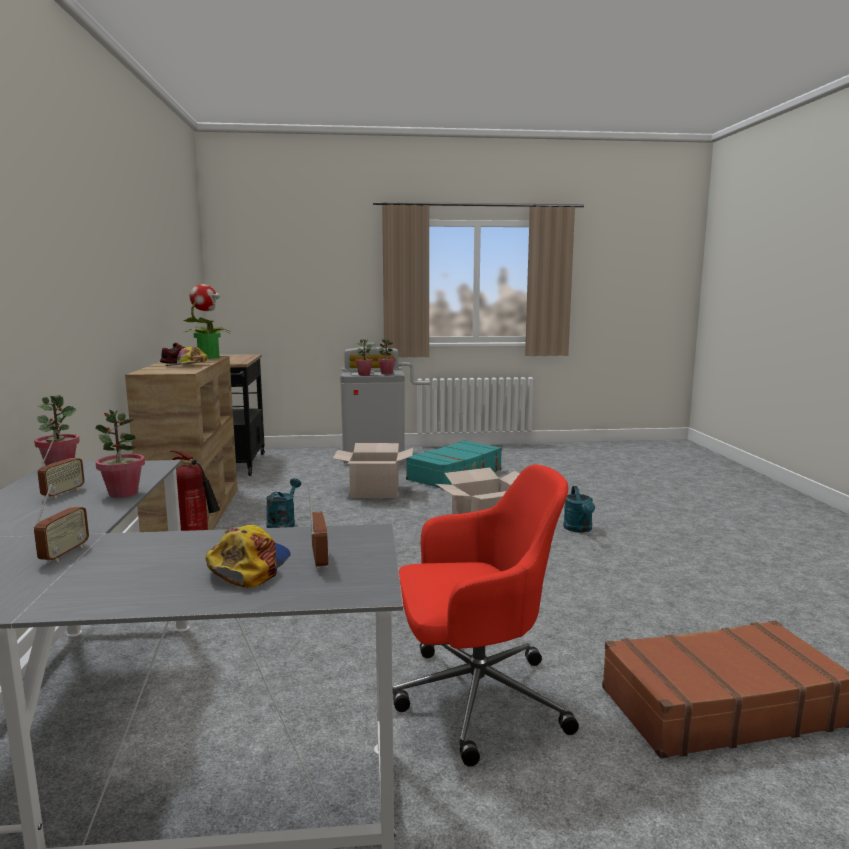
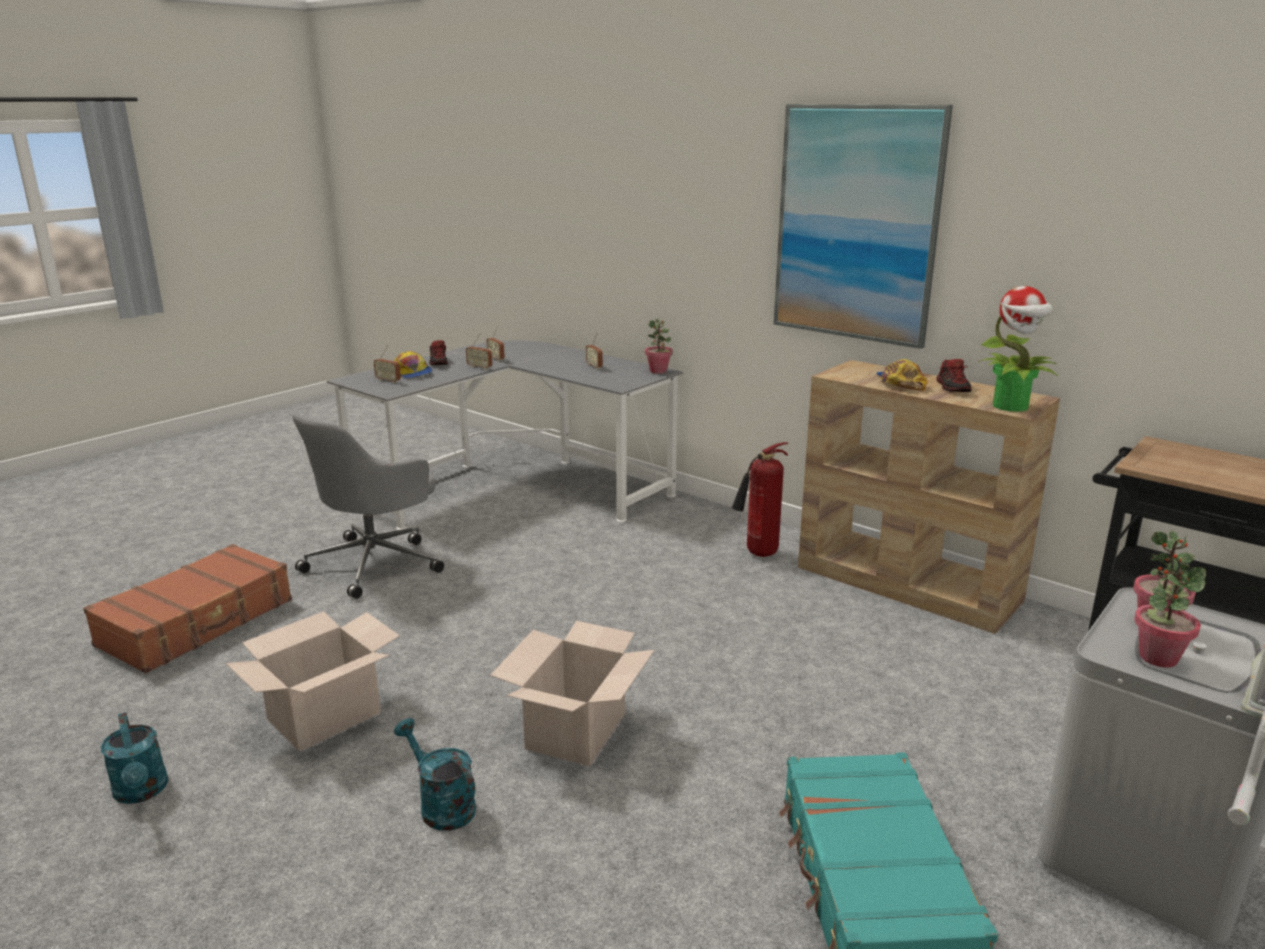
camera: 135 degrees right, 10 degrees up
(105, 255) = (856, 224): none -> picture
(123, 493) = (566, 373): potted plant -> none
(142, 581) = (439, 362): none -> shoe
(146, 541) = (479, 367): none -> radio
(283, 523) = (797, 616): turquoise watering can -> turquoise watering can (142, 792)
(375, 492) = (856, 731): cardboard box -> cardboard box (324, 717)
(475, 699) = (375, 563): red office chair -> grey office chair

